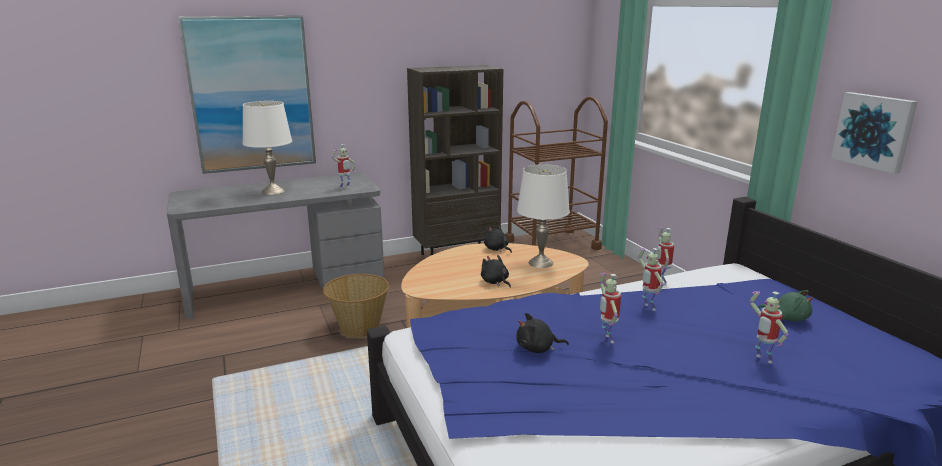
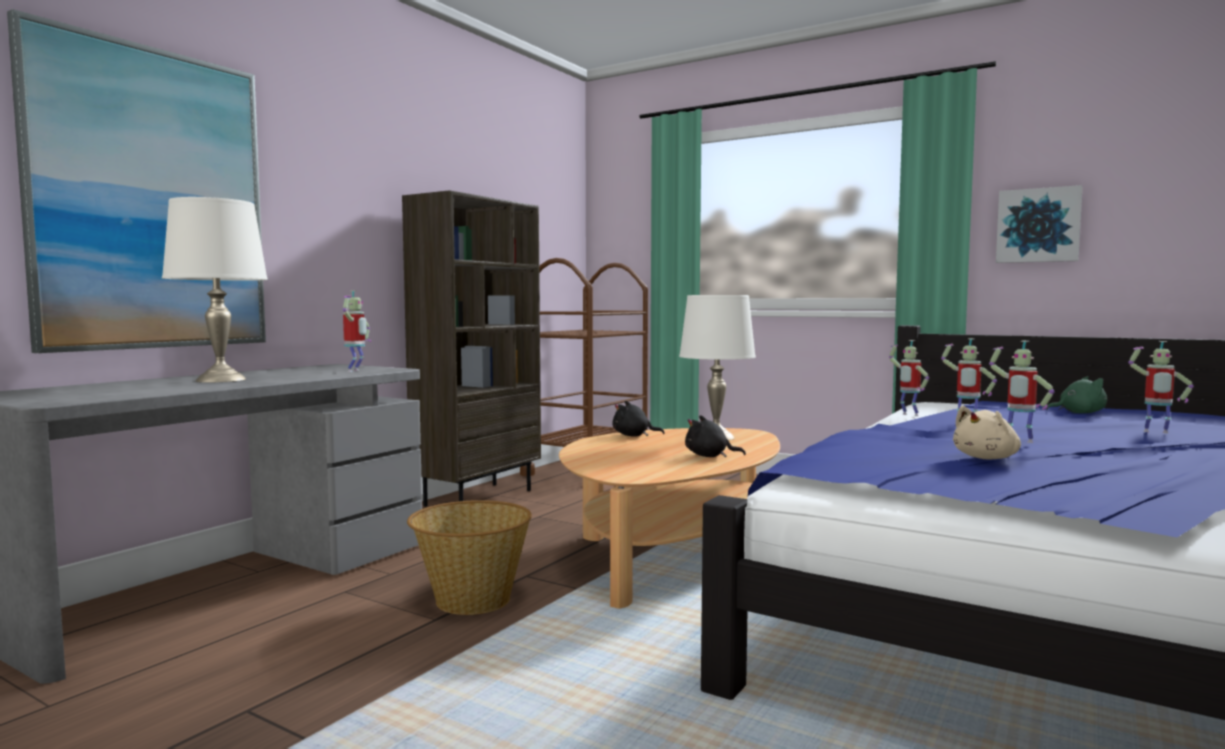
camera: 35 degrees left, 15 degrees down
(537, 348) = (987, 458): black plush toy -> beige plush toy

